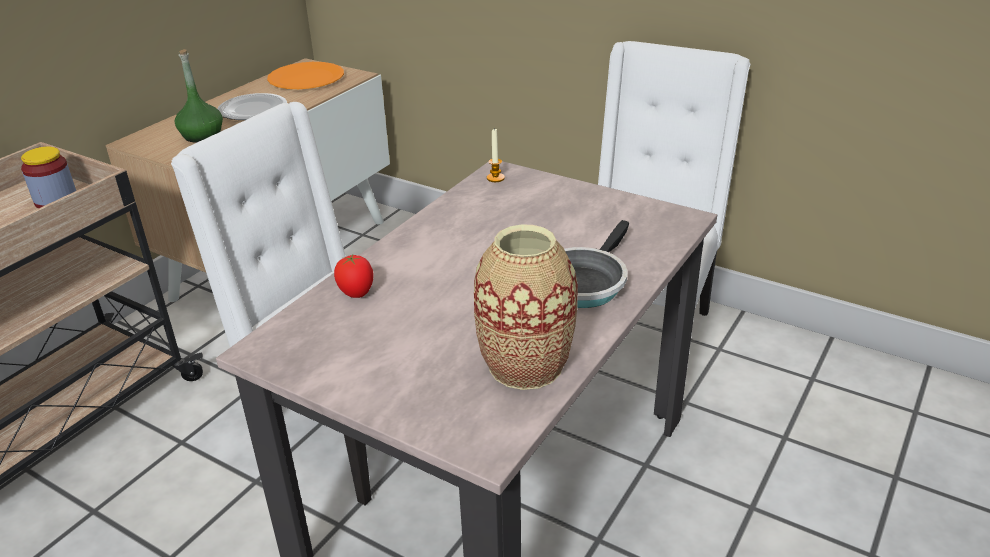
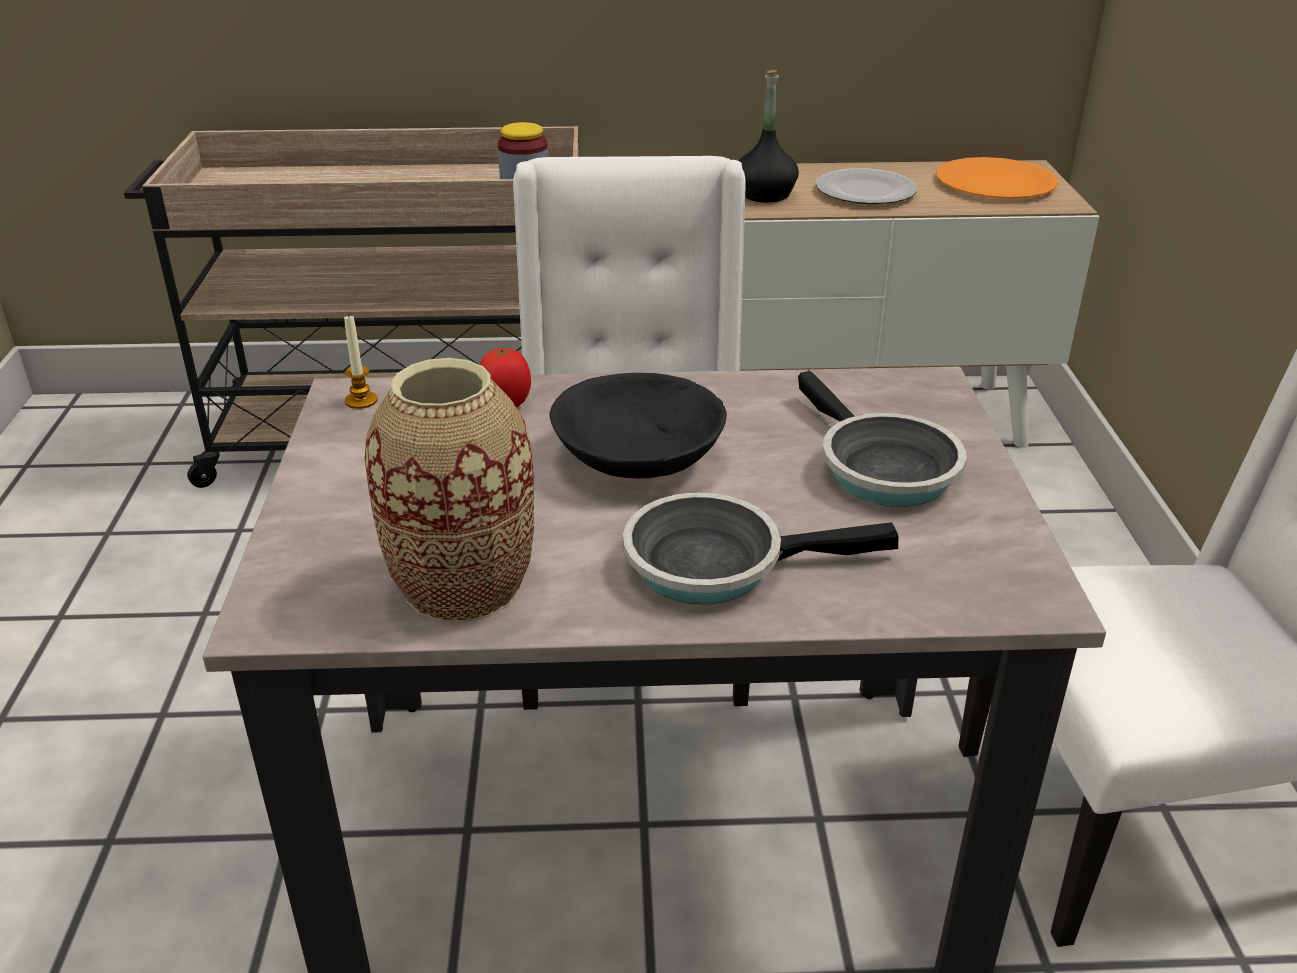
camera: 55 degrees right, 0 degrees up
(202, 136) = (764, 194): green bottle -> black bottle
(465, 271) = (636, 457): none -> black bowl
(495, 178) = (906, 388): candle -> candle (361, 401)
(554, 212) = (880, 468): none -> frying pan

